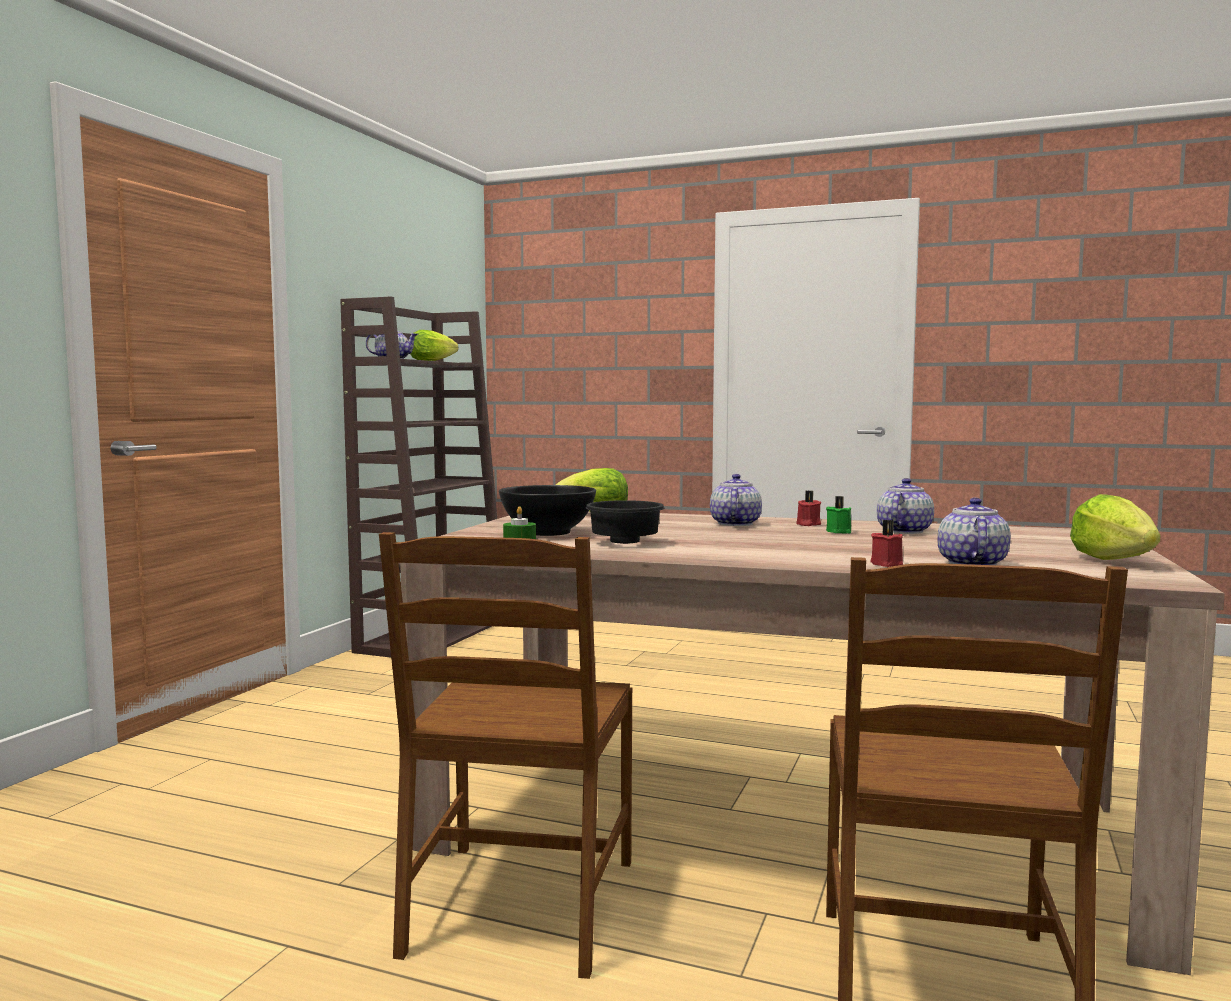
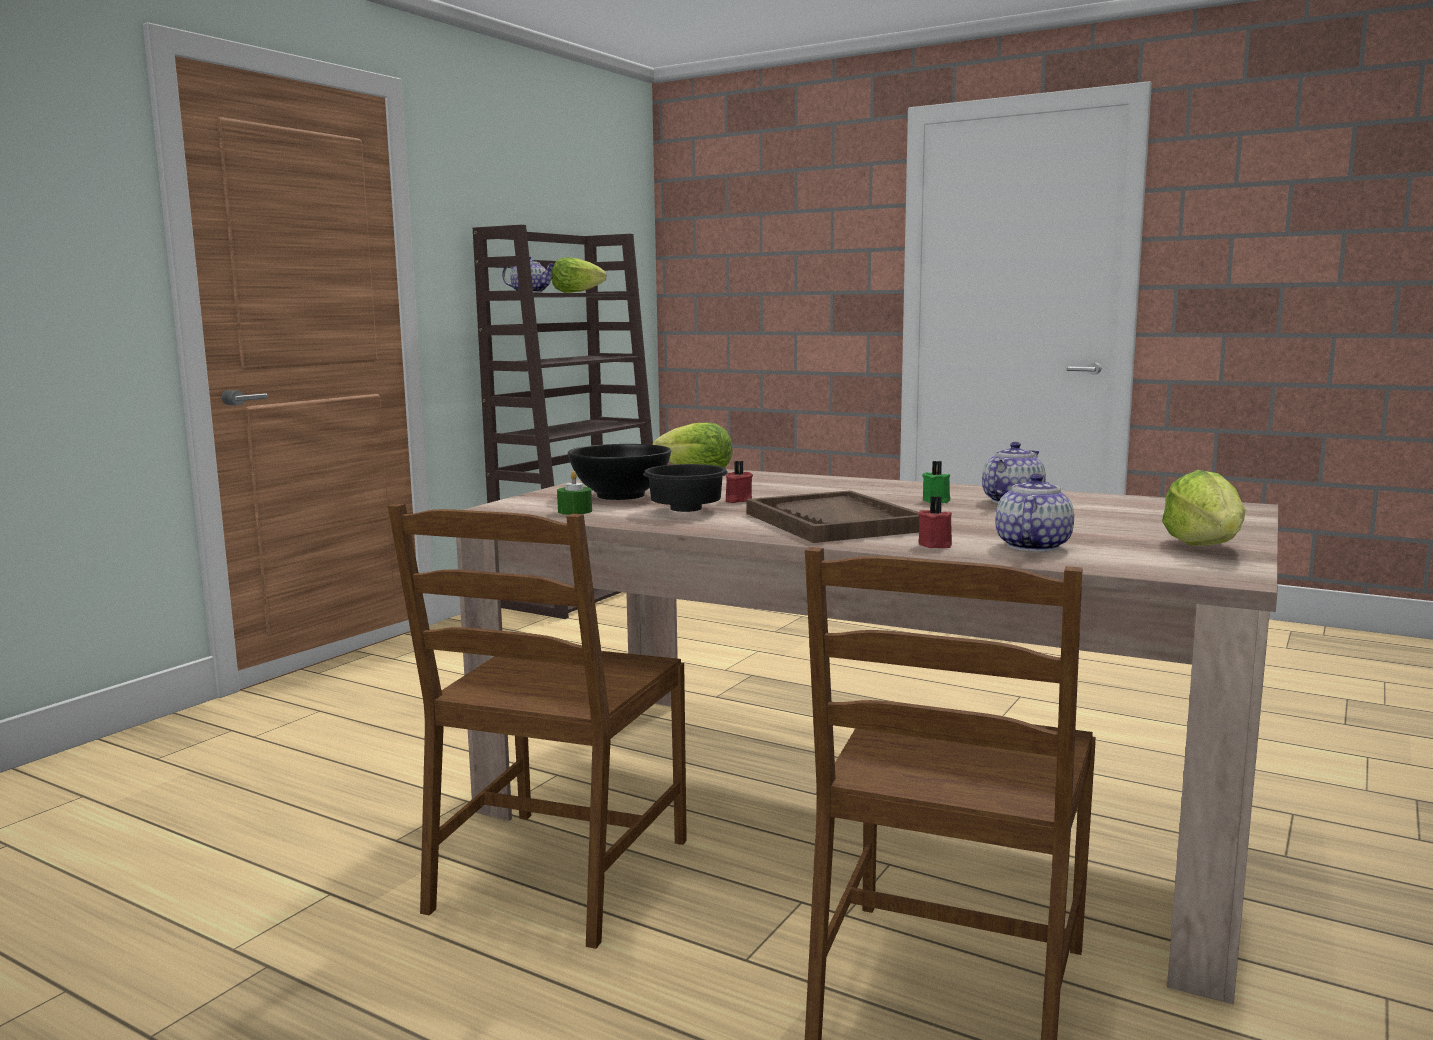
camera: 10 degrees right, 5 degrees up
(734, 524) = (832, 488): teapot -> none
(772, 549) = (834, 522): none -> brown tray
(807, 524) = (913, 490): red candle -> red candle (737, 500)

